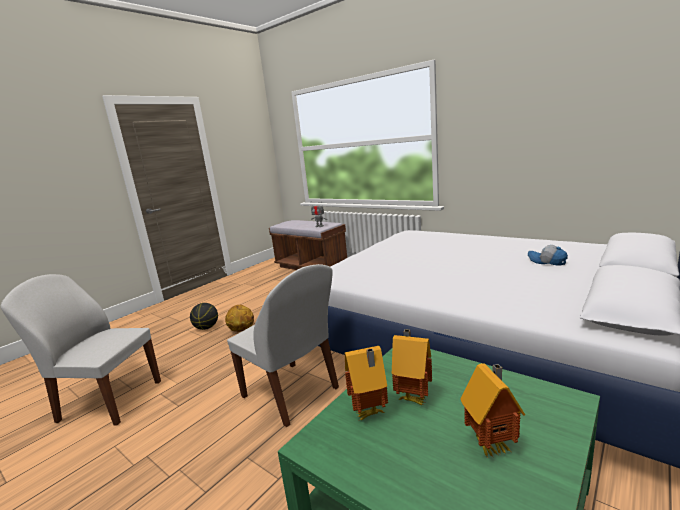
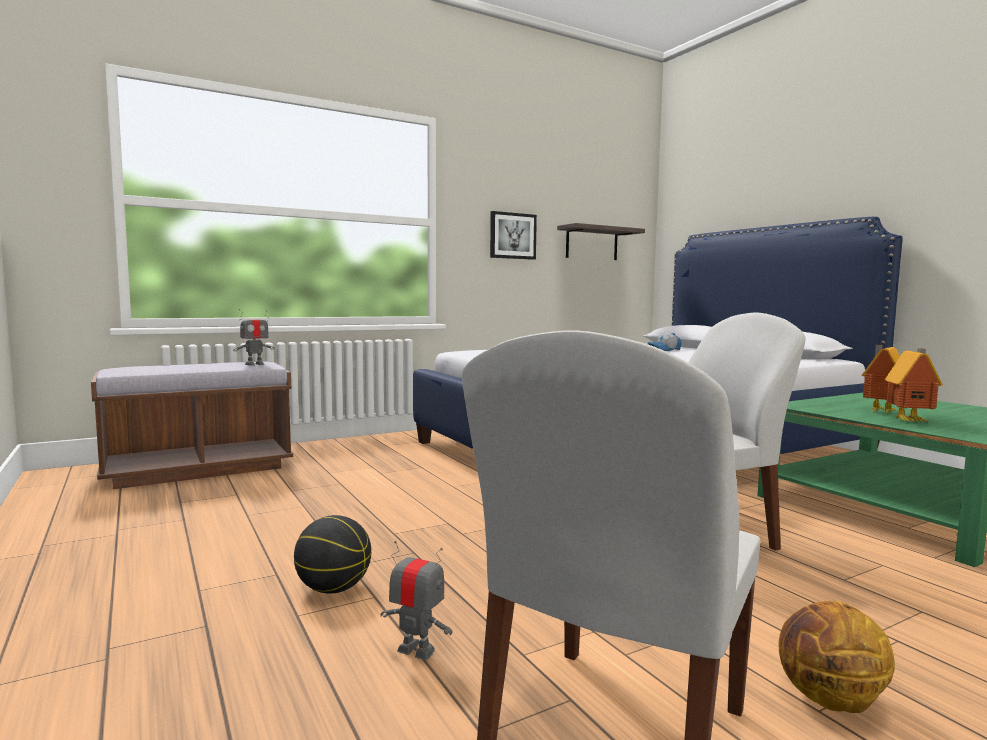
camera: 70 degrees left, 10 degrees down
(164, 354) = (416, 650): none -> toy robot
(241, 330) = (416, 553): basketball -> basketball (830, 701)
(492, 445) = (942, 409): toy house -> none
(502, 136) = (512, 236): none -> picture
(603, 131) = (591, 243): none -> shelf

